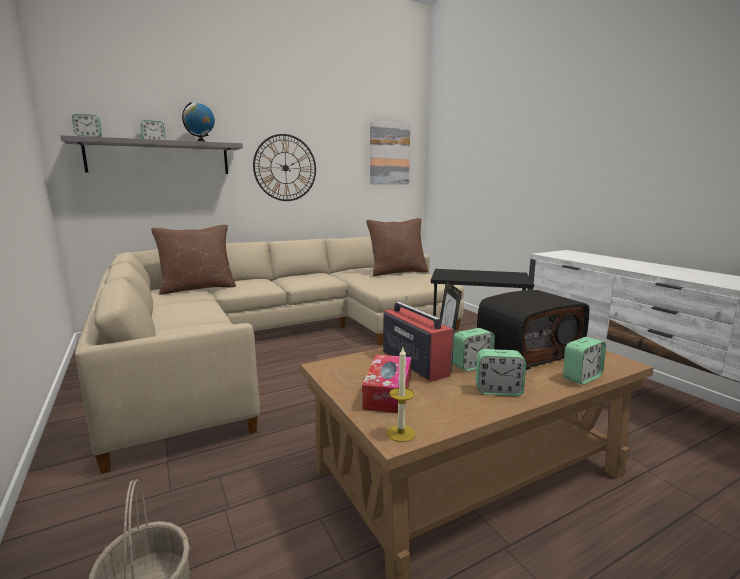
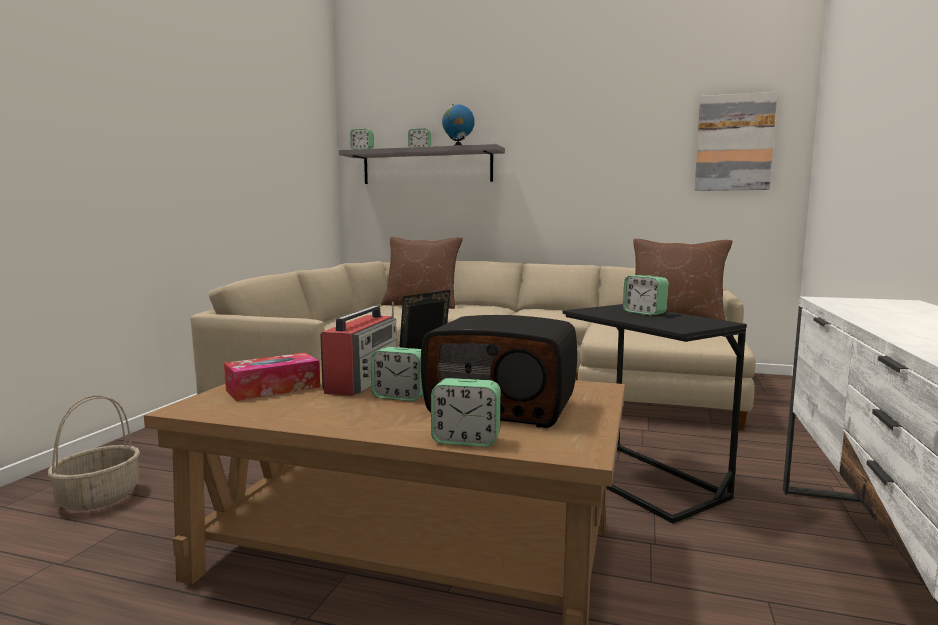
camera: 45 degrees right, 5 degrees down
(285, 168) = (563, 172): wall clock -> none
(401, 433) = (194, 408): candle -> none
(498, 390) = (347, 416): alarm clock -> alarm clock (644, 313)

